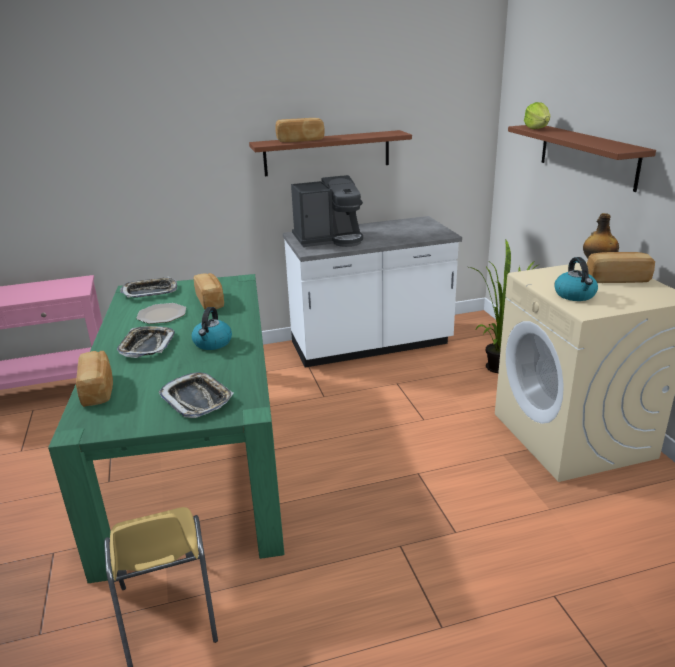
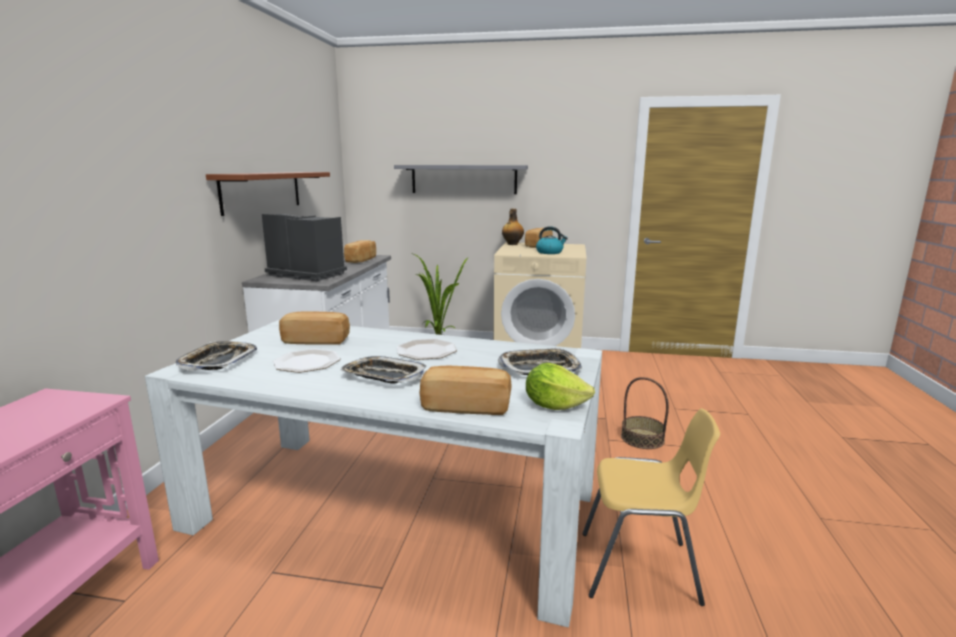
camera: 65 degrees left, 10 degrees down
(196, 453) = (395, 508): green dining table -> white dining table
(212, 343) = (426, 350): kettle -> plate
(300, 141) = (261, 173): bread -> bread (362, 260)
(329, 239) = (307, 274): coffee machine -> coffee machine turned 75 degrees counterclockwise
(427, 575) = (642, 438): none -> basket
(536, 128) = (419, 164): lettuce -> lettuce (554, 405)
(587, 155) = (463, 179): brown shelf -> grey shelf

